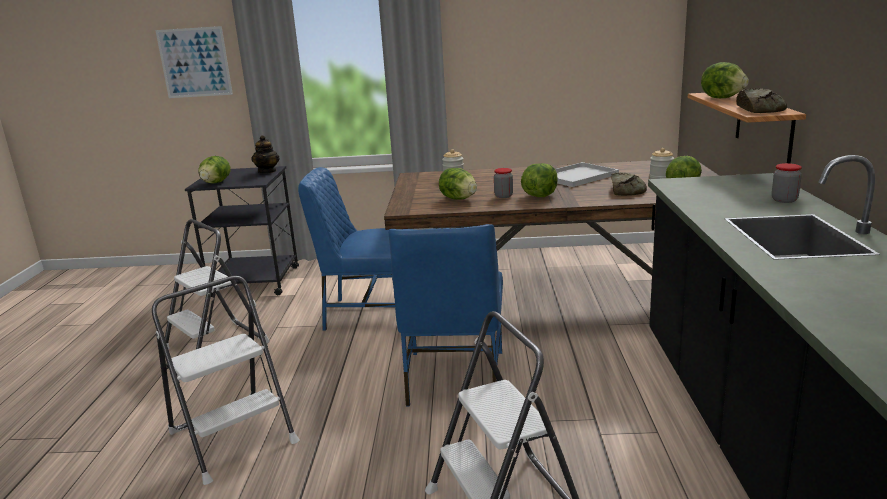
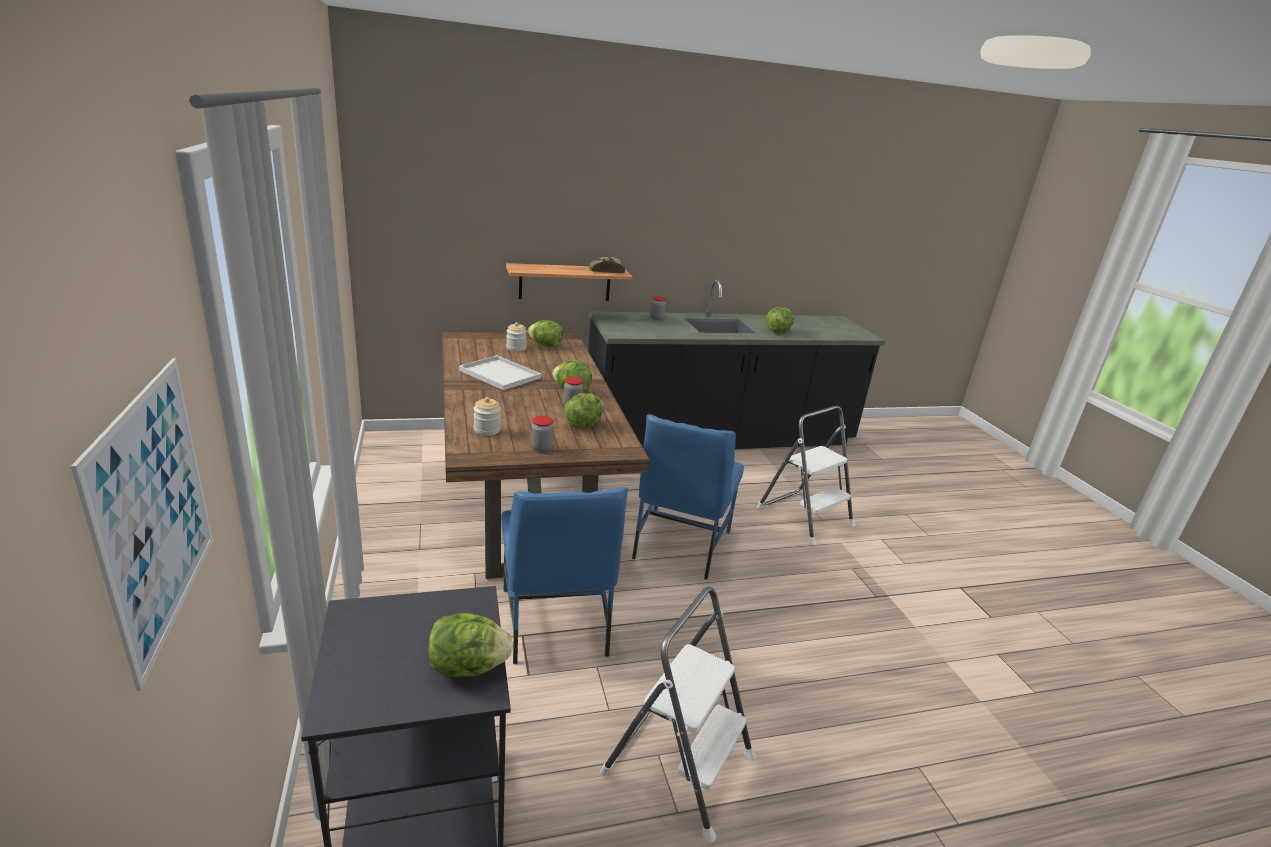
camera: 110 degrees left, 5 degrees up
(231, 434) = (828, 665): white step ladder -> none
(267, 171) = (380, 613): teapot -> none
(418, 189) = (541, 448): none -> jar
(453, 378) = (679, 545): blue chair -> blue chair turned 120 degrees clockwise
(626, 190) = (555, 361): bread -> none
(722, 98) = (547, 269): lettuce -> lettuce (777, 332)

